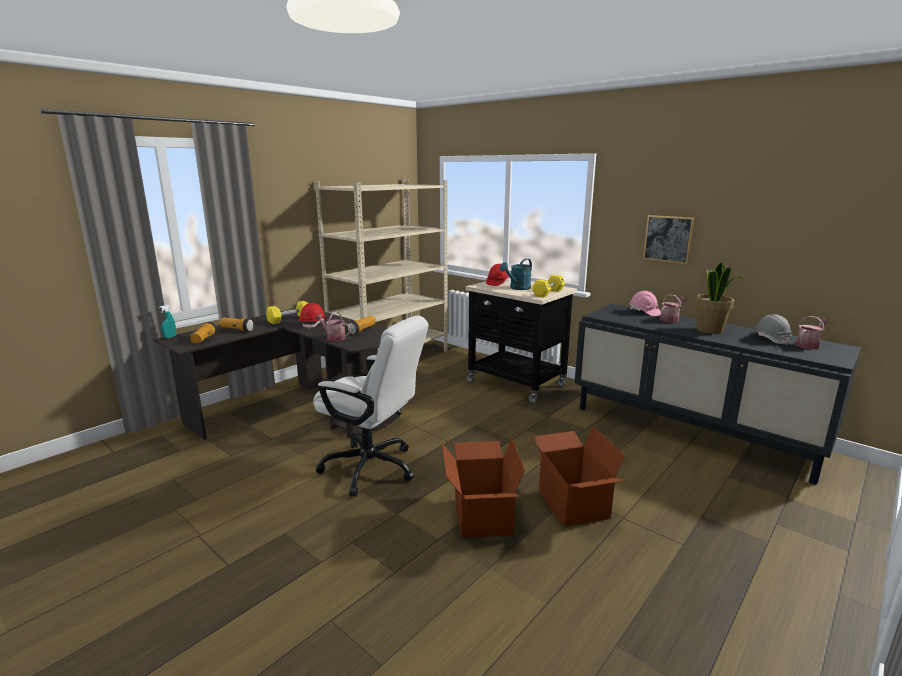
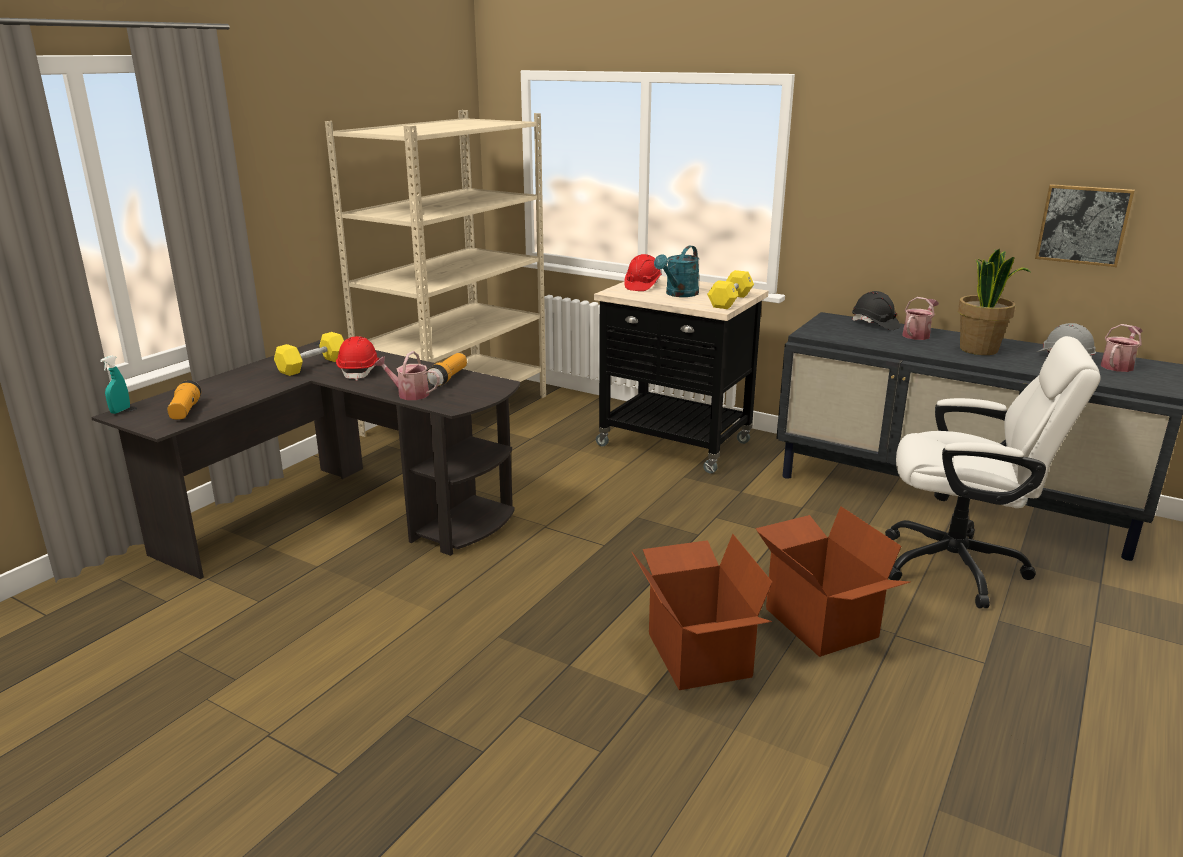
camera: 10 degrees left, 5 degrees up
(237, 330) = (233, 390): flashlight -> none
(373, 469) = (505, 601): white office chair -> white office chair (960, 568)
(644, 312) = (874, 324): pink hard hat -> black hard hat
(668, 238) = (909, 210): picture -> picture (1083, 225)

